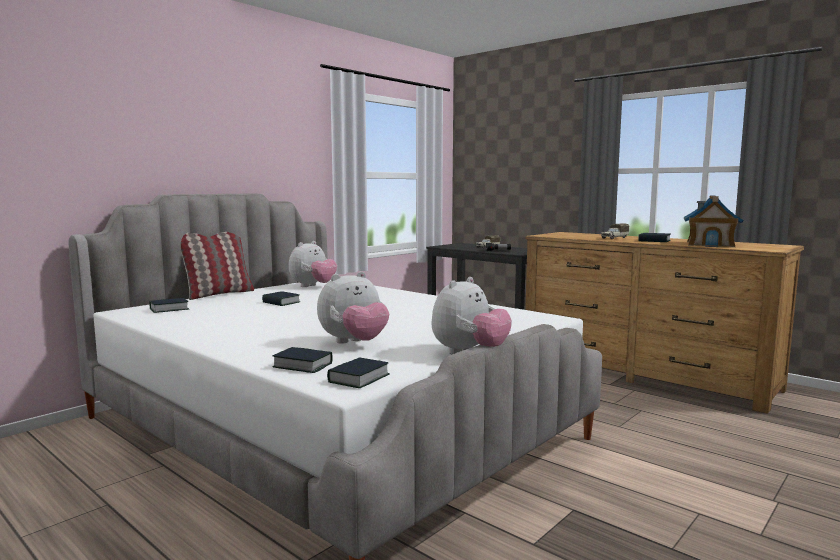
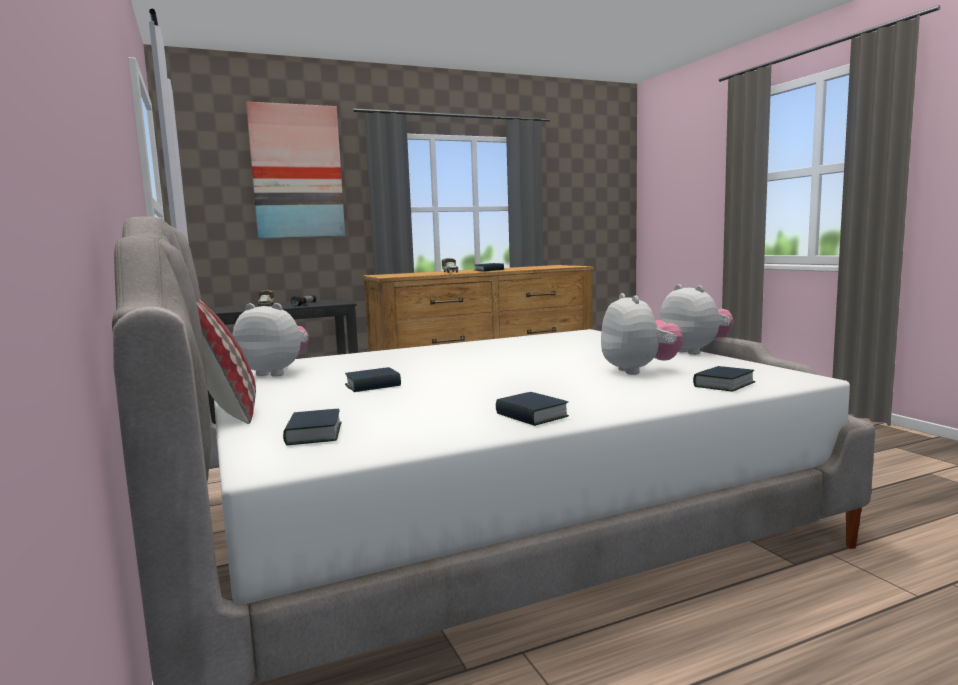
camera: 65 degrees left, 0 degrees up
(313, 286) = (275, 373): plush toy -> plush toy turned 45 degrees counterclockwise
(358, 378) = (772, 374): book -> book (531, 416)
(534, 139) = (297, 172): none -> picture
(710, 244) = (530, 268): toy house -> none

